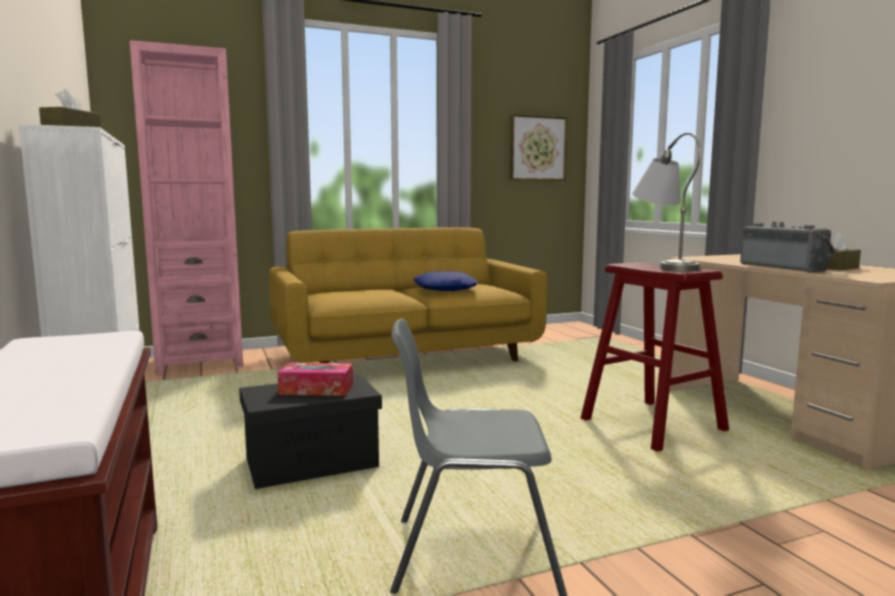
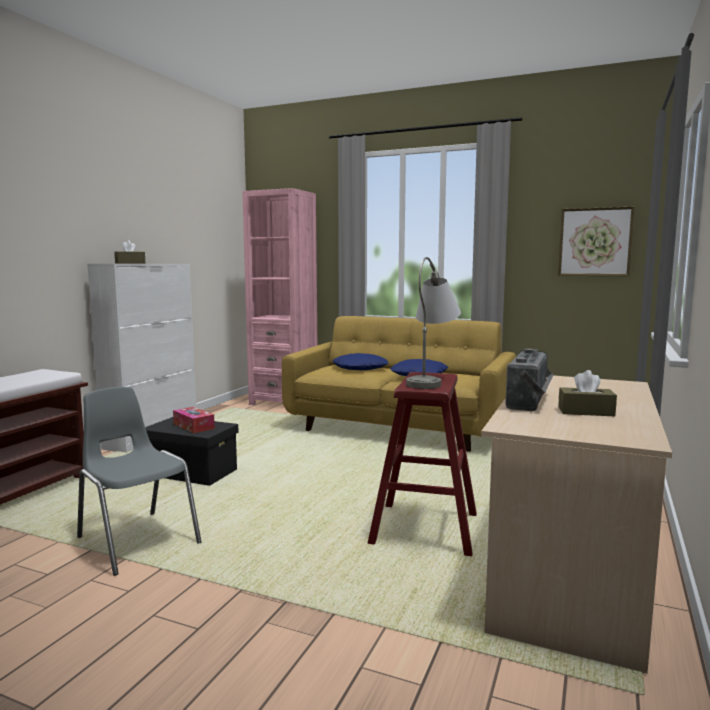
camera: 45 degrees right, 0 degrees up
(363, 291) = (360, 368): none -> blue pillow

